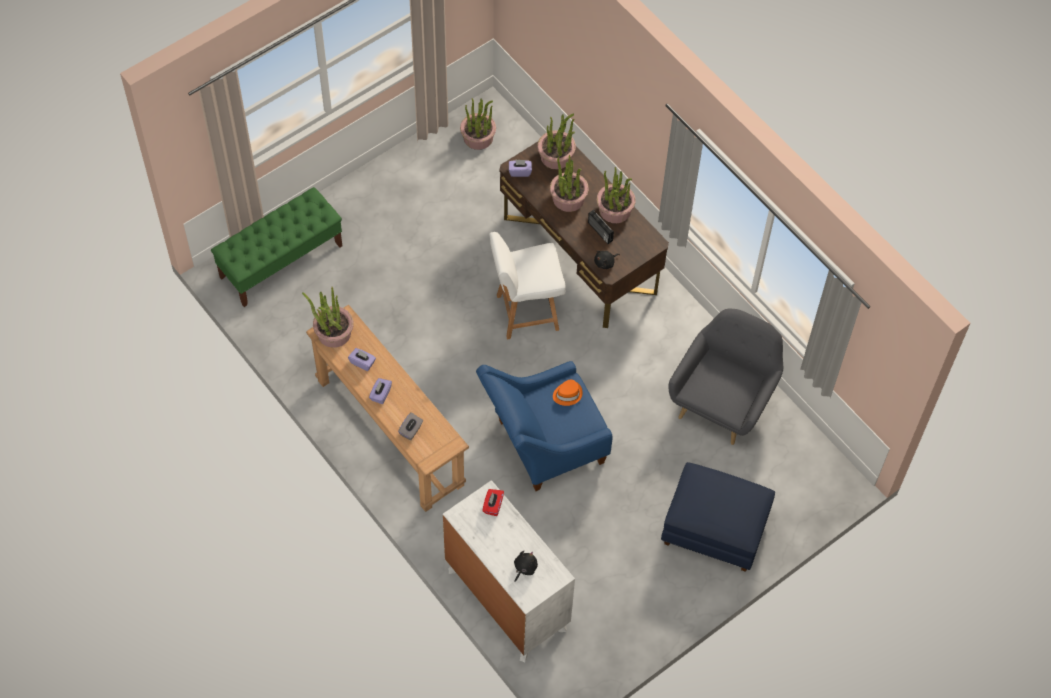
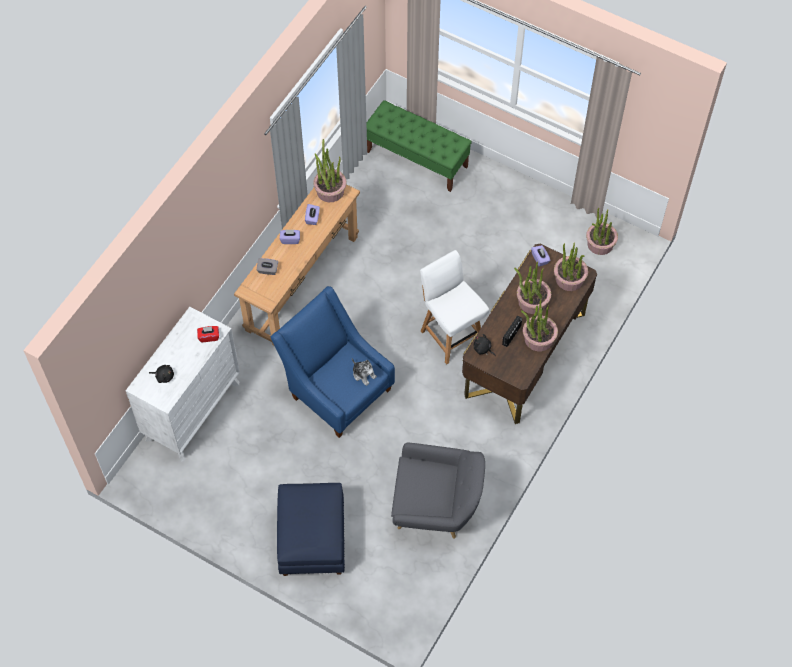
camera: 70 degrees right, 0 degrees up
(567, 394) = (363, 374): orange hat -> plush toy

